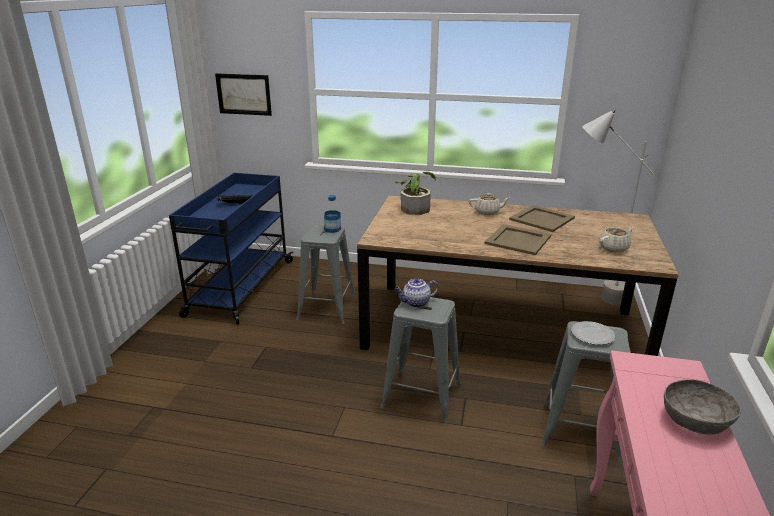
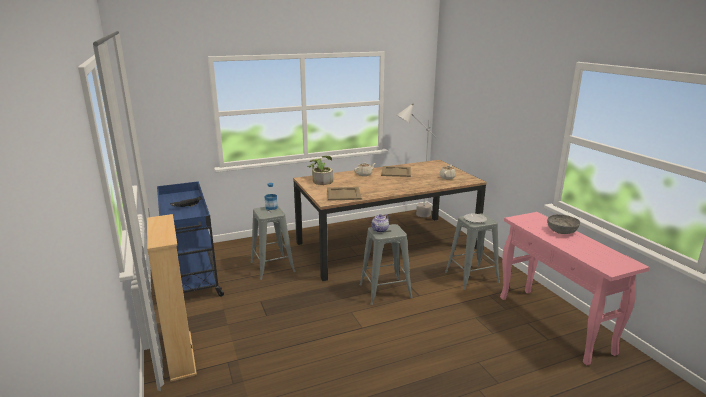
camera: 35 degrees left, 5 degrees down
(127, 377) = (180, 355): none -> beige bookcase
(243, 94) = (157, 122): picture -> none
(517, 240) = (400, 184): beige tray -> beige tray (343, 194)

